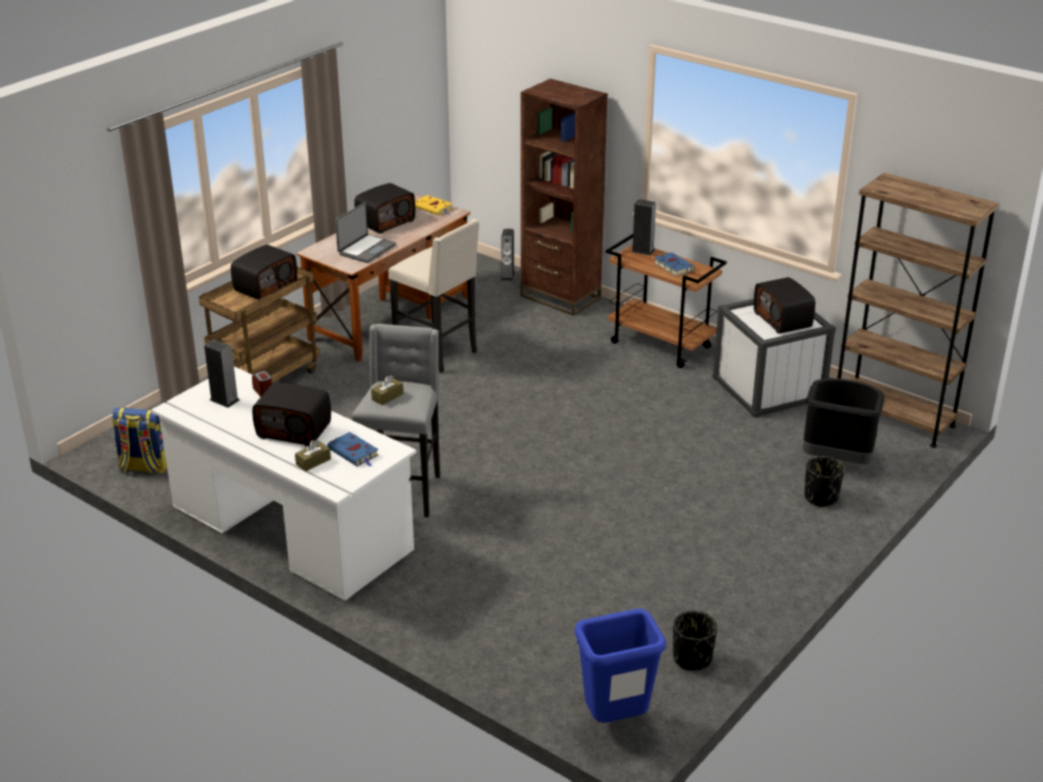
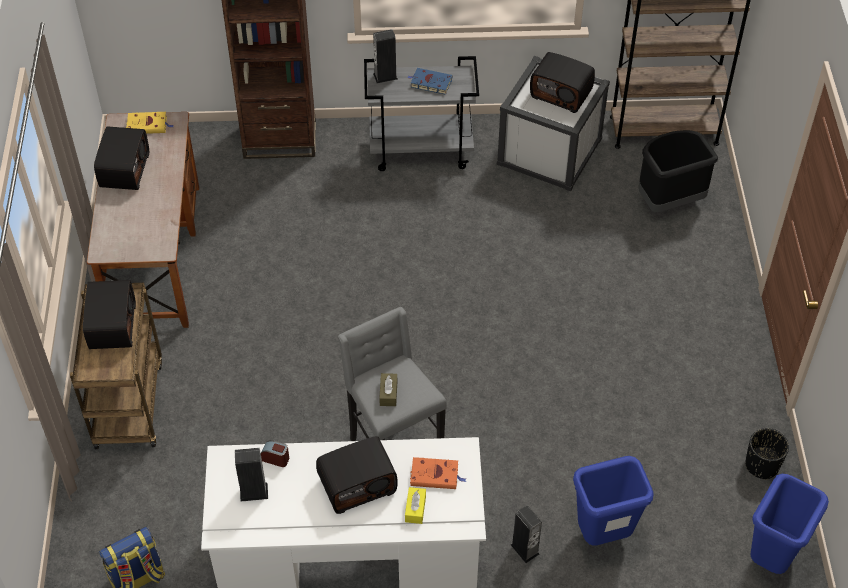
camera: 40 degrees left, 20 degrees up
(313, 462) = (415, 509): brown tissue box -> yellow tissue box
(354, 453) = (436, 475): blue book -> orange book
(366, 249) = (150, 219): laptop -> none
(438, 353) = (247, 273): beige stool -> none
(493, 625) = (604, 535): none -> blue trash can
(507, 275) = (204, 138): speaker -> speaker (525, 549)
(661, 345) = (422, 150): brown cart -> grey cart
(821, 498) = (694, 247): black planter -> none

